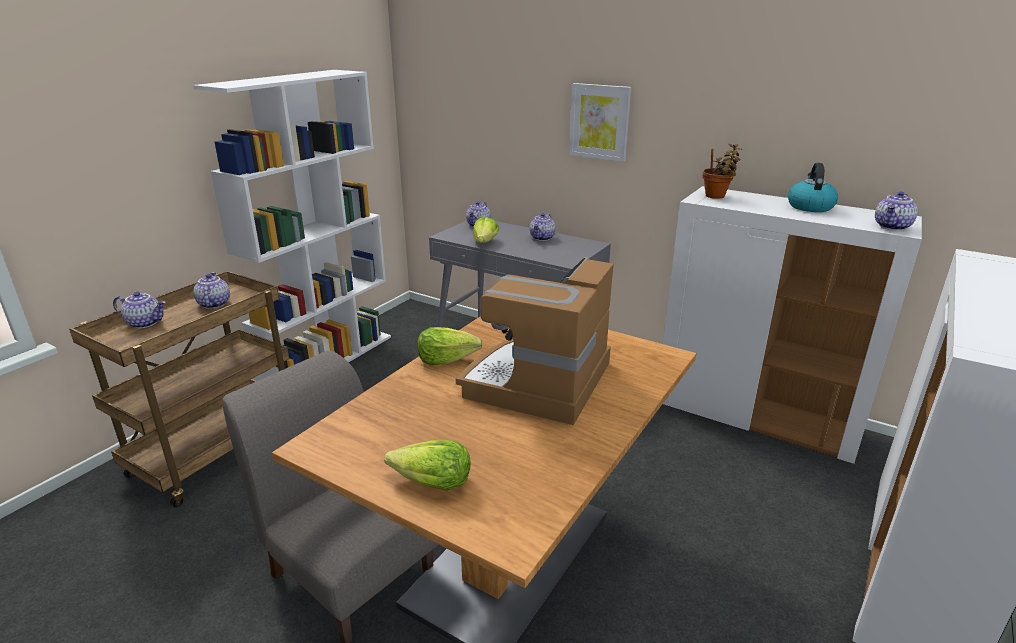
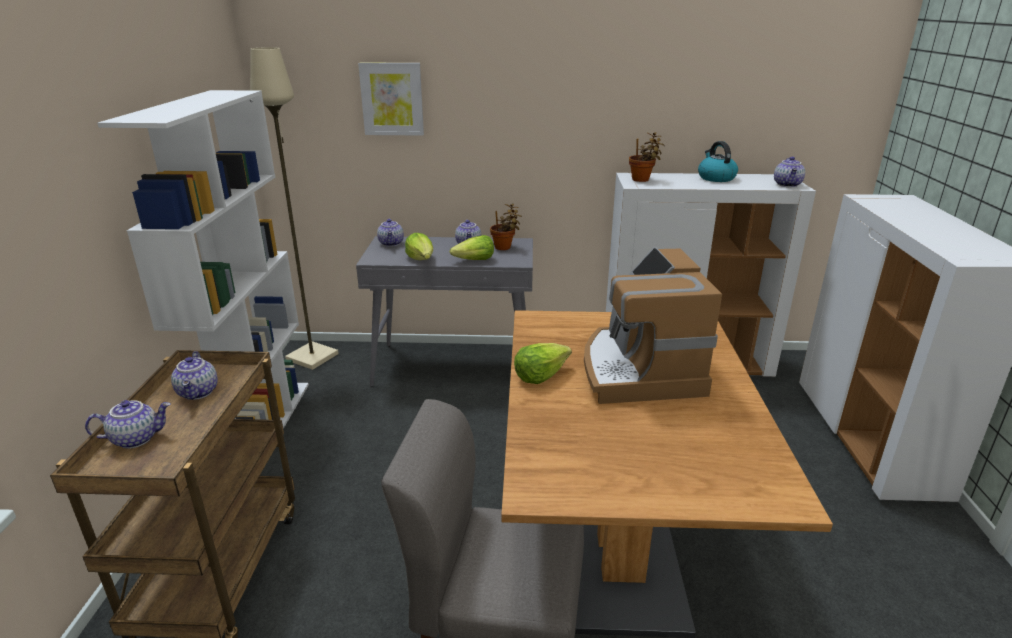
camera: 30 degrees left, 0 degrees up
(213, 304) = (199, 392): teapot -> teapot turned 150 degrees counterclockwise
(414, 316) = (313, 357): none -> beige floor lamp
(432, 483) = (674, 482): lettuce -> lettuce (474, 260)
(571, 246) = (504, 247): none -> potted plant
(599, 122) = (510, 124): picture -> picture (392, 99)

